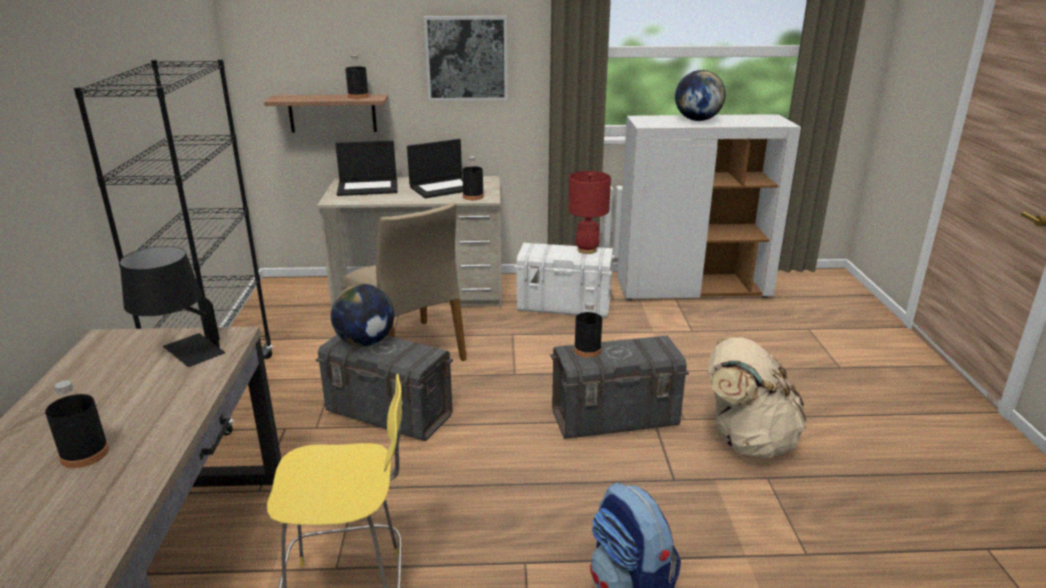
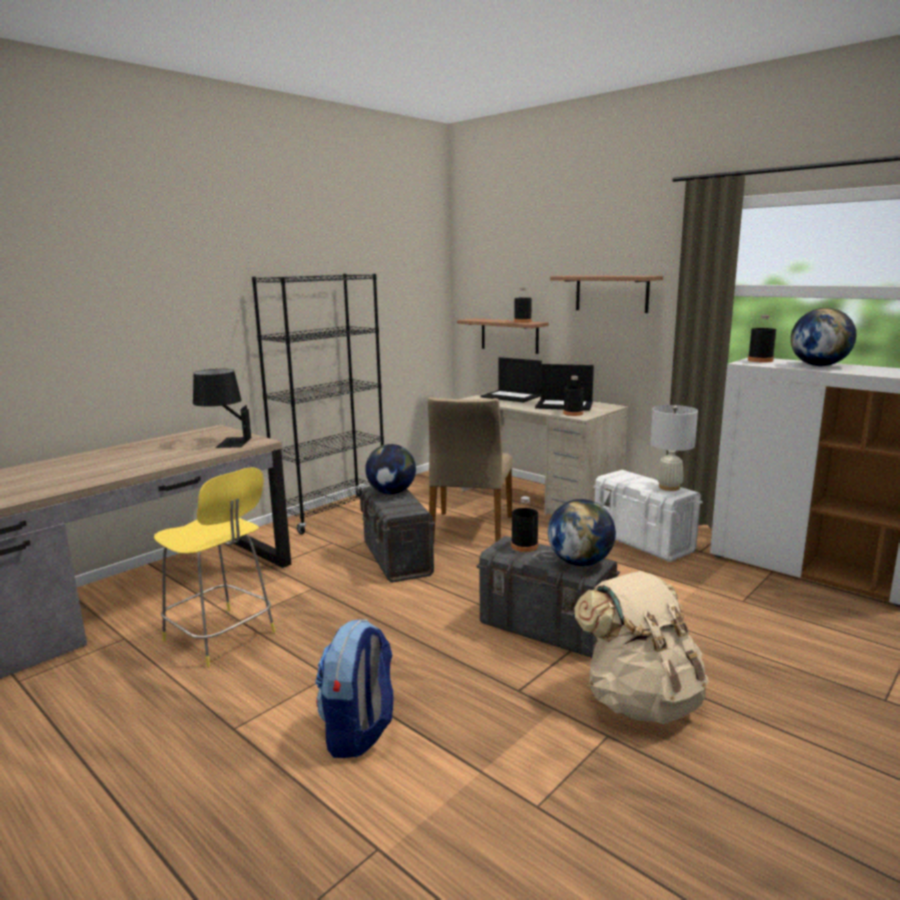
camera: 45 degrees right, 10 degrees down
(85, 454) = (111, 464): black bottle -> black bottle (760, 360)
(466, 58) = (611, 293): picture -> shelf
(587, 250) = (669, 487): red table lamp -> white table lamp
(649, 347) = (580, 562): none -> globe

